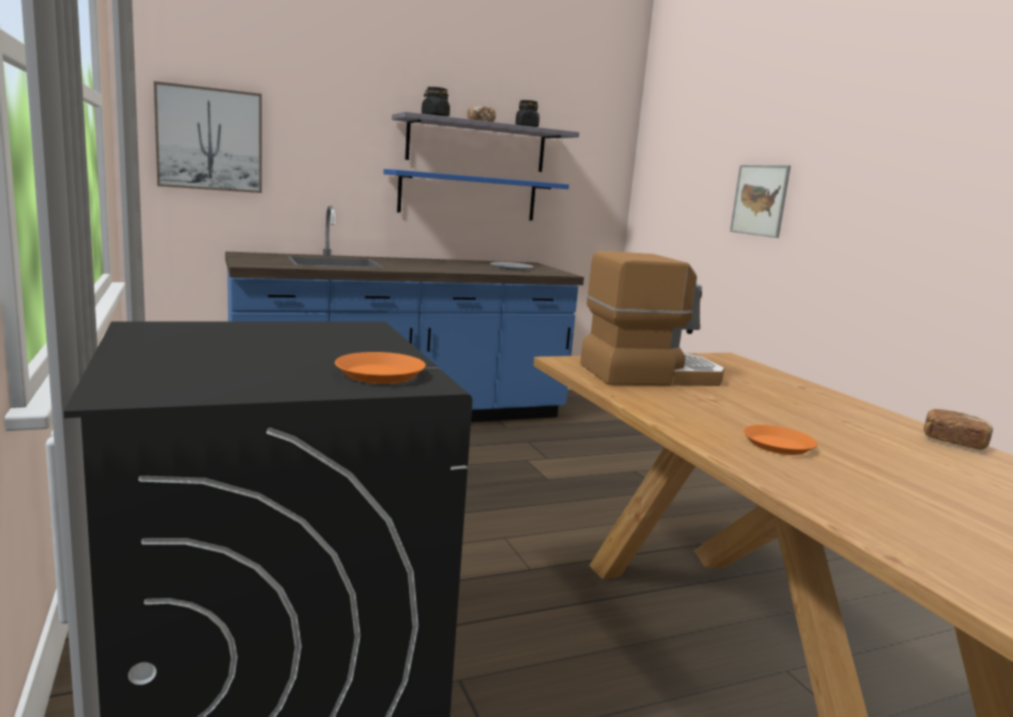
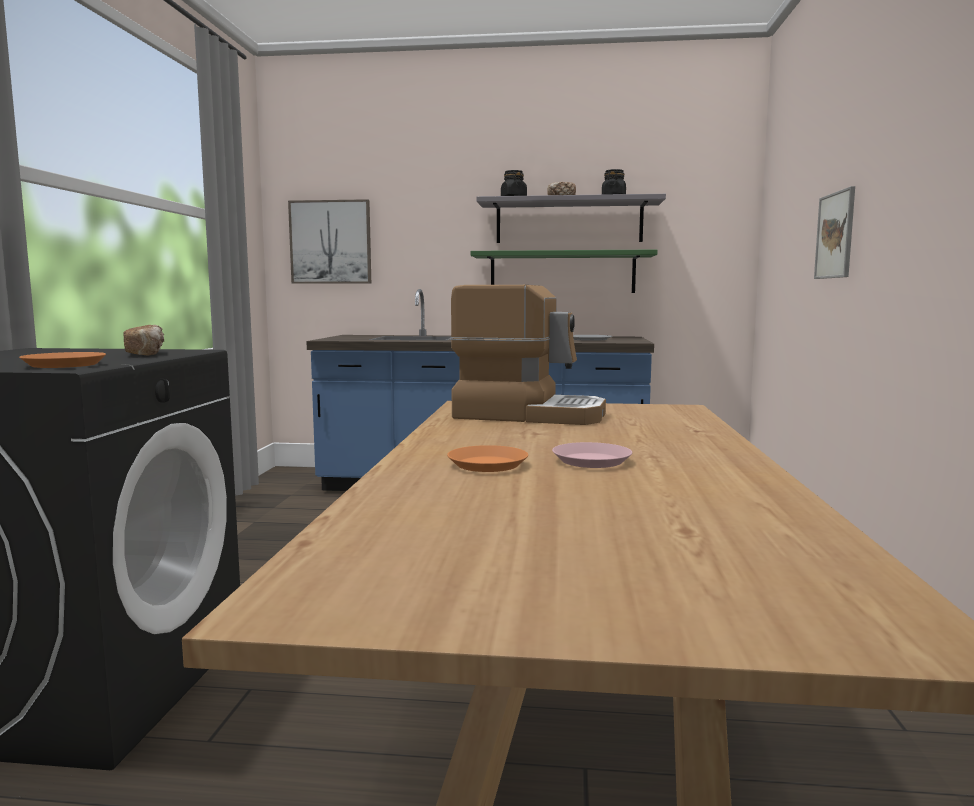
camera: 30 degrees right, 5 degrees down
(468, 196) = (562, 273): blue shelf -> green shelf
(825, 431) = (591, 460): none -> pink plate
(953, 443) = (753, 482): bread -> bread (146, 354)

